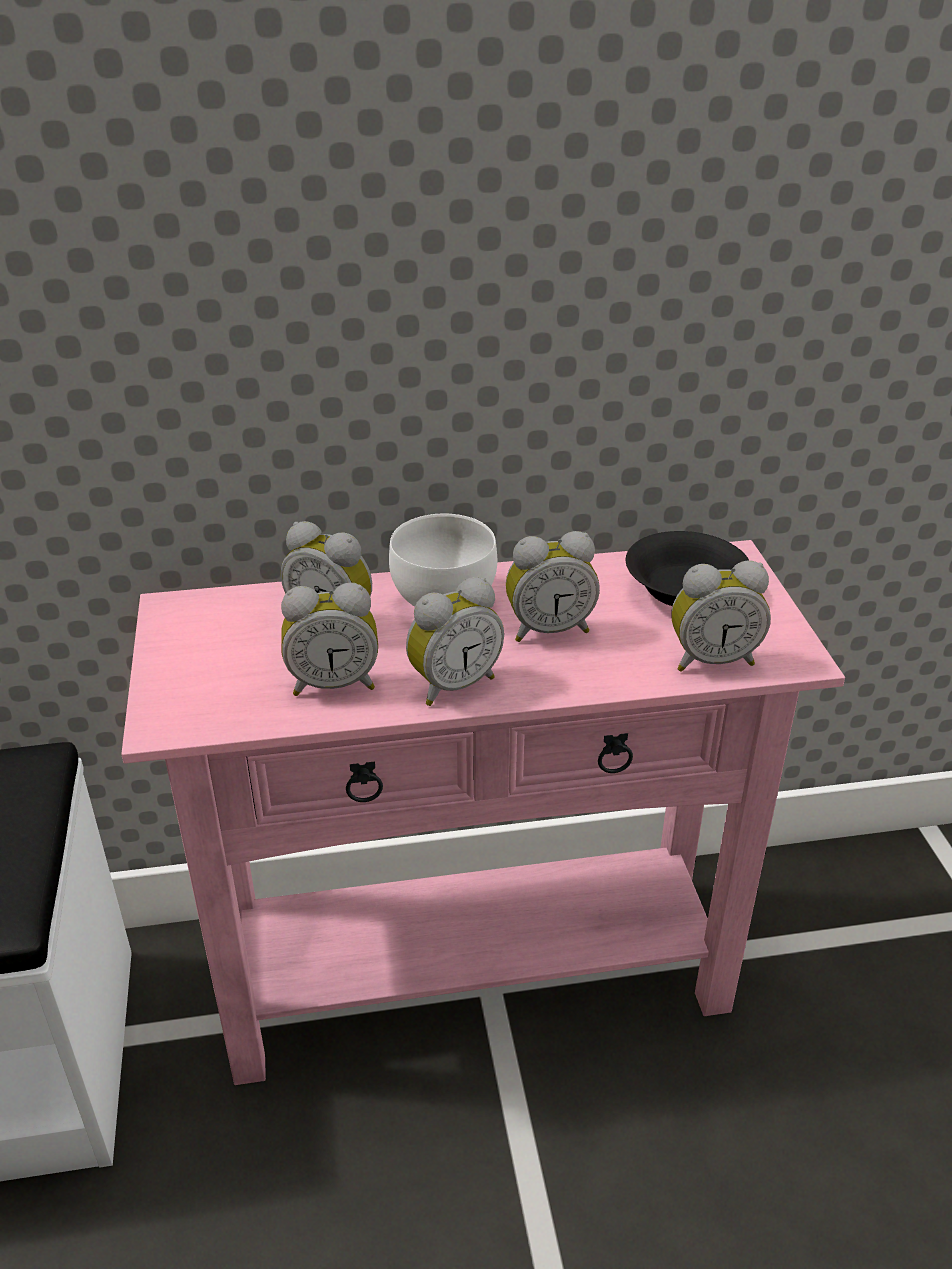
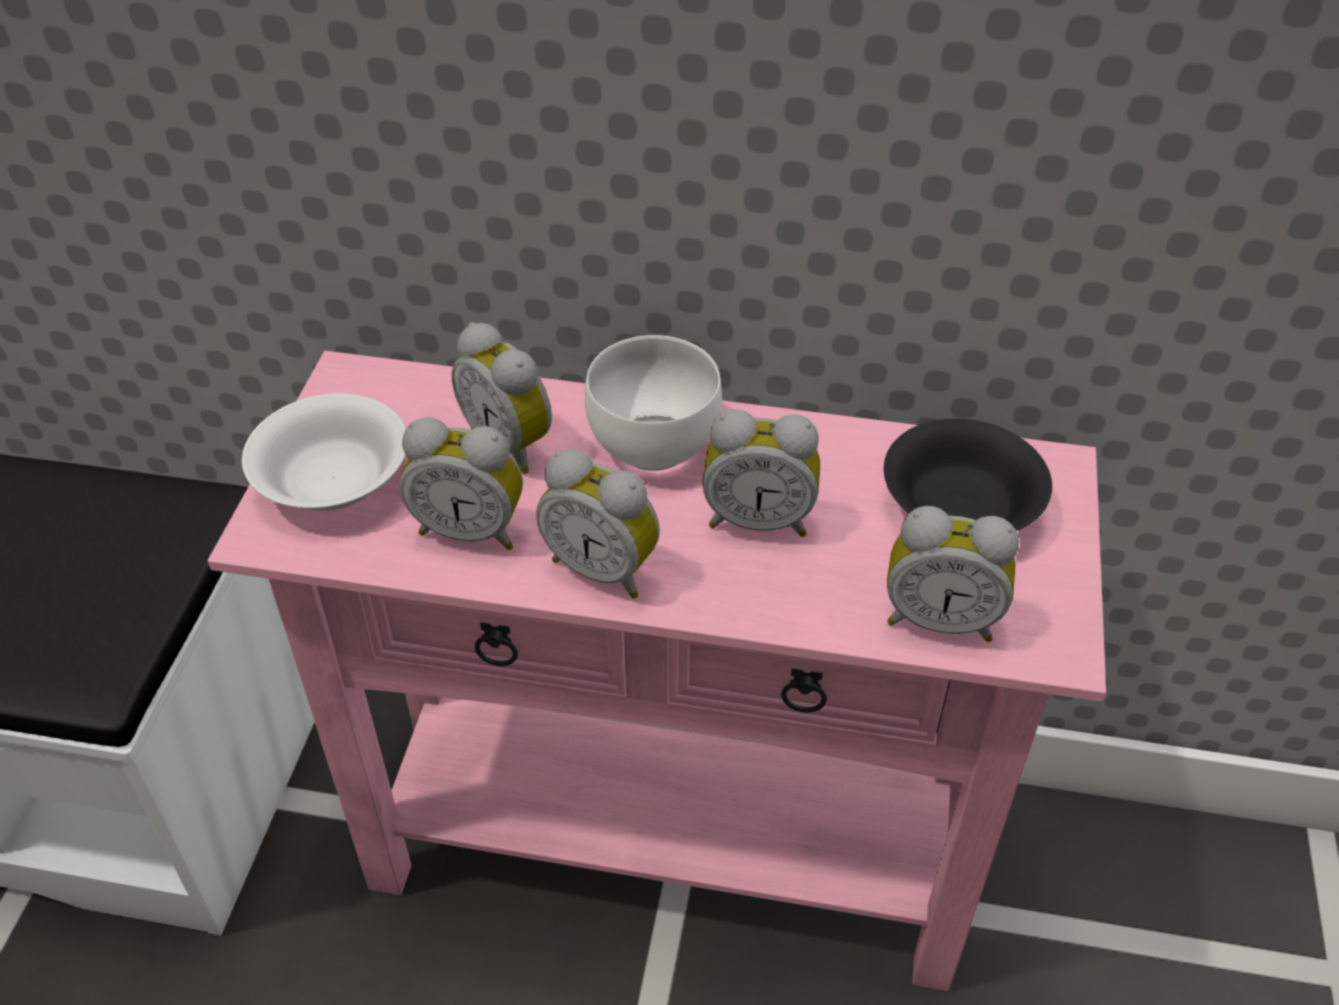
camera: 20 degrees right, 10 degrees up
(202, 676) = (335, 481): none -> white bowl
(452, 684) = (604, 567): alarm clock -> alarm clock turned 45 degrees clockwise

